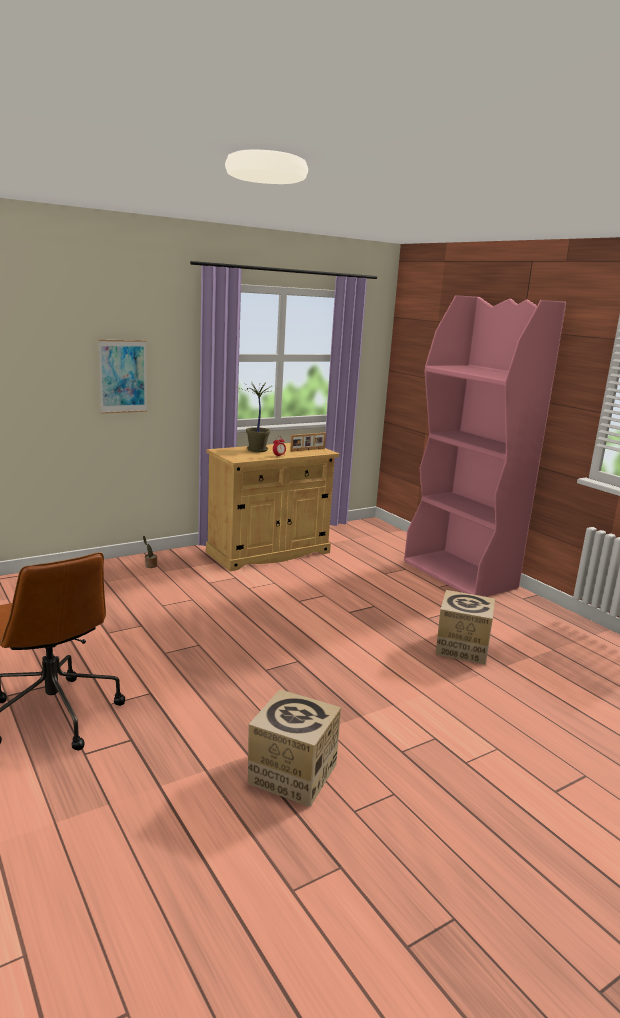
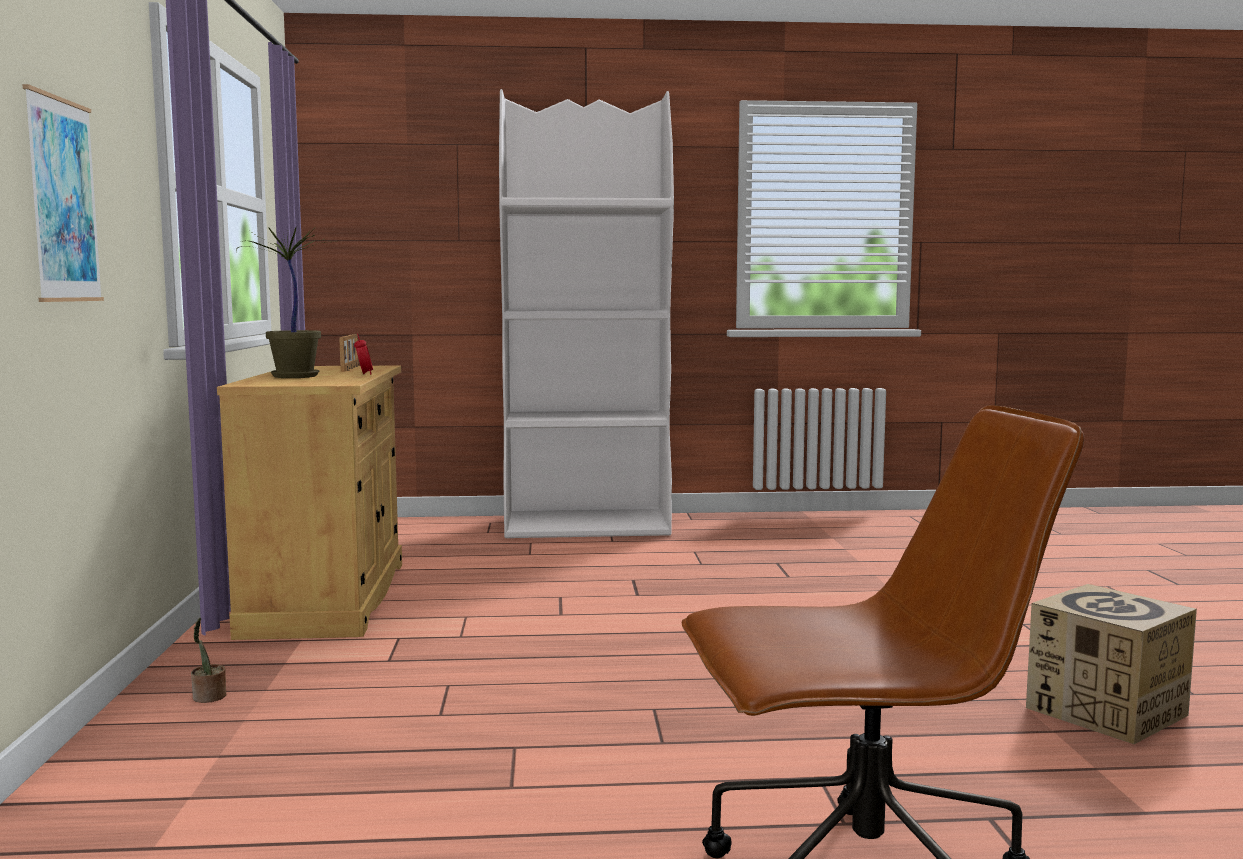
camera: 60 degrees left, 10 degrees down
(460, 575) = (588, 525): pink bookcase -> white bookcase
(462, 648) = (800, 567): cardboard box -> none

